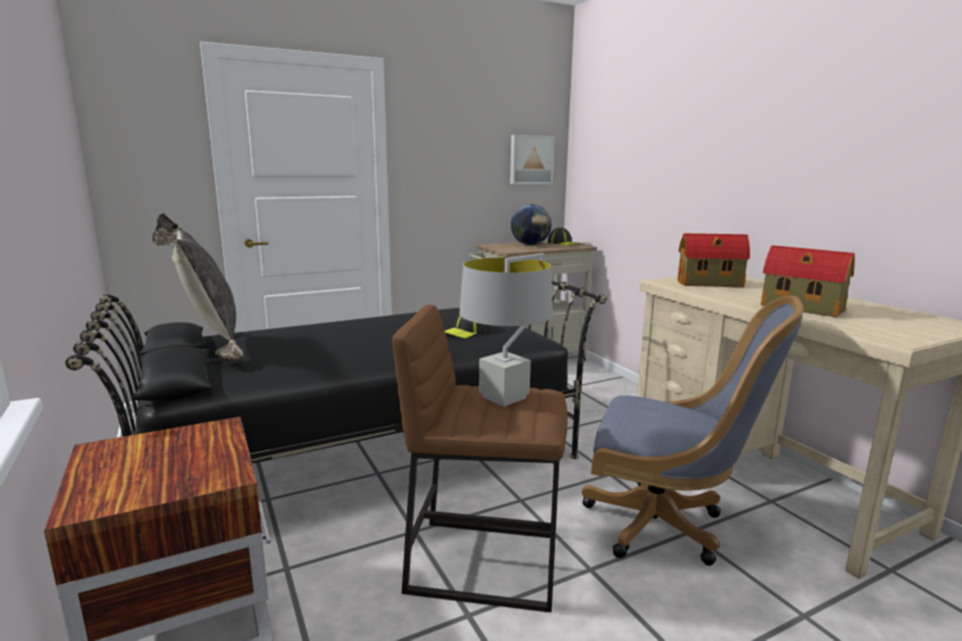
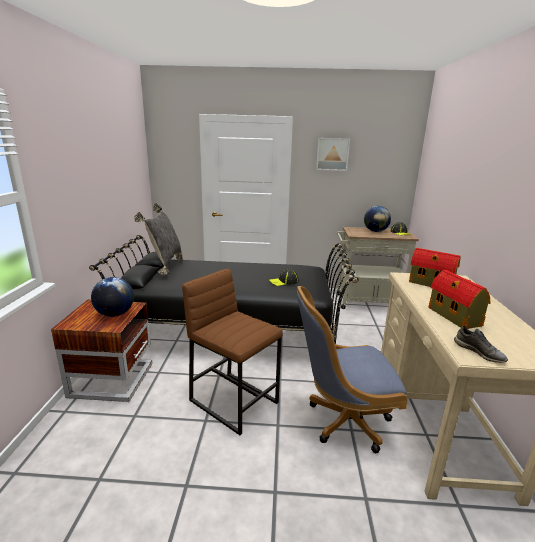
camera: 30 degrees right, 5 degrees up
(195, 454) = (115, 314): none -> globe
(504, 397) = (241, 324): grey table lamp -> none
(530, 159) = (388, 176): picture -> picture (332, 154)
(667, 527) = (341, 422): blue office chair -> blue office chair turned 120 degrees clockwise
(897, 334) = (479, 352): none -> grey shoe

